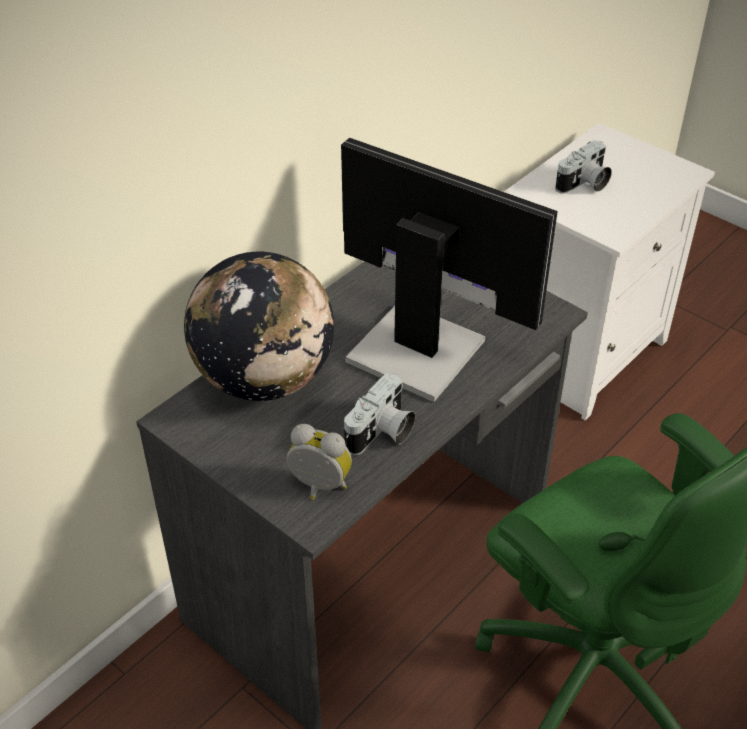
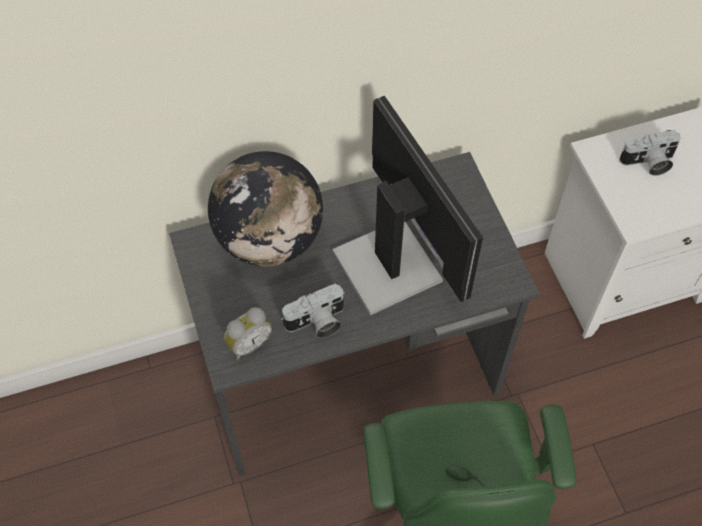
camera: 30 degrees right, 15 degrees up
(318, 488) = (248, 344): alarm clock -> alarm clock turned 90 degrees clockwise

